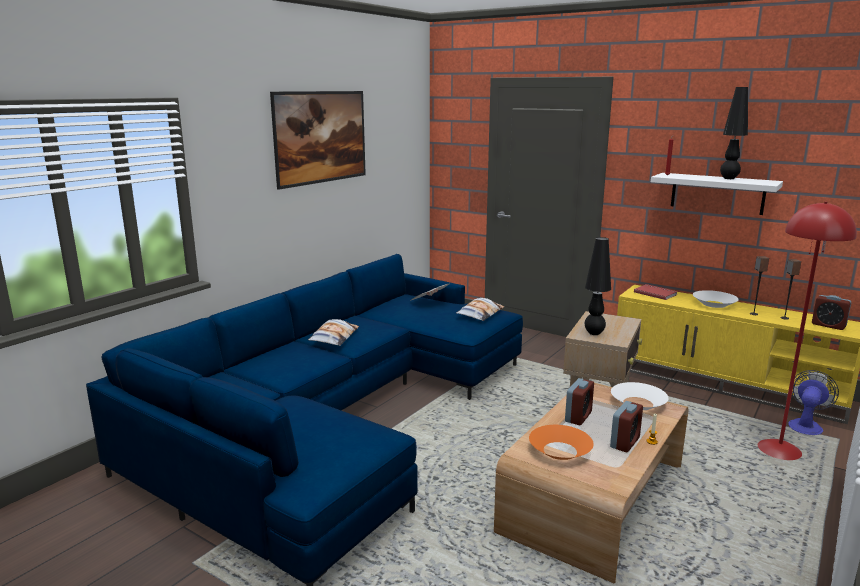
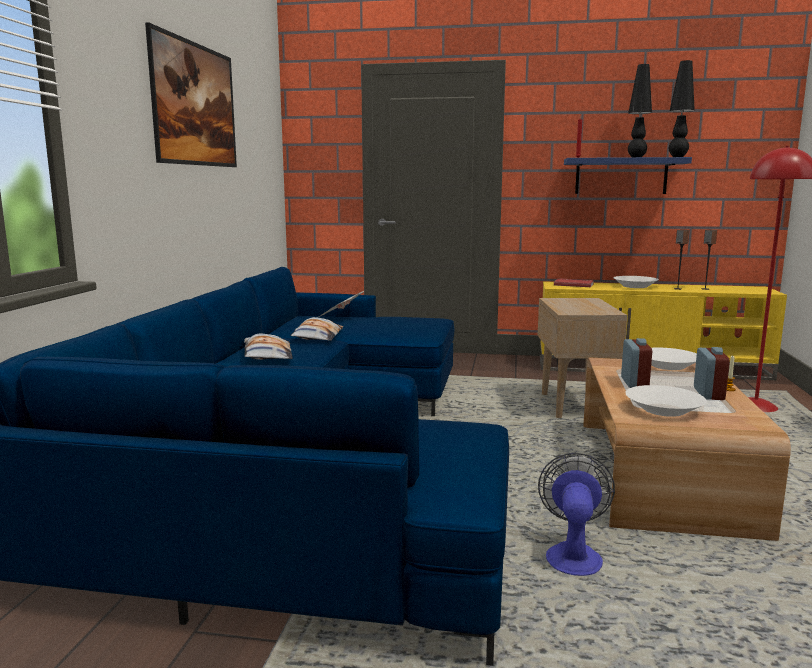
camera: 25 degrees left, 5 degrees down
(480, 314) = (411, 320): pillow -> pillow (317, 337)
(559, 450) = (663, 409): orange bowl -> white bowl
(594, 333) = (578, 309): black table lamp -> black table lamp (677, 157)
(717, 193) = (621, 176): white shelf -> blue shelf
(806, 425) = (749, 386): fan -> fan (573, 553)
(828, 325) = (745, 290): alarm clock -> none

